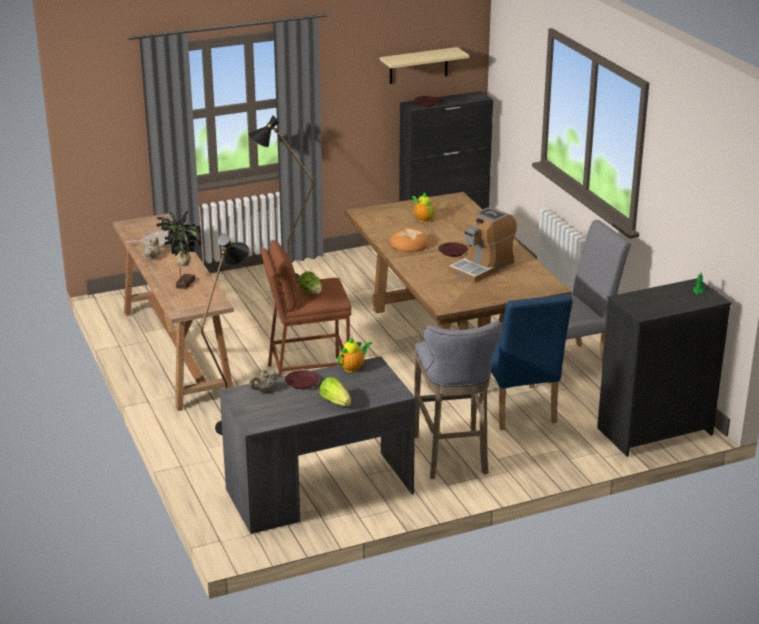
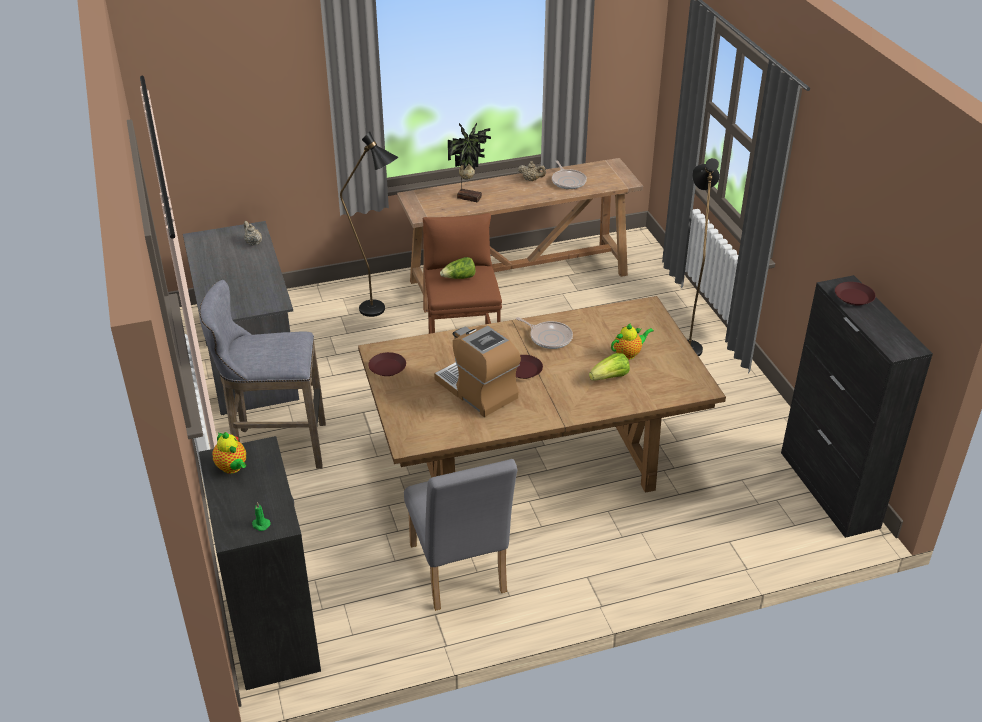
camera: 95 degrees right, 10 degrees up
(302, 382) = (258, 262): brown plate -> brown plate (388, 367)
(336, 402) = (215, 279): lettuce -> lettuce (610, 377)
(353, 367) = (275, 291): teapot -> teapot (232, 468)
(408, 244) = (549, 337): bread -> frying pan
(418, 65) = (888, 248): beige shelf -> none
(518, 411) = (351, 509): blue chair -> none

